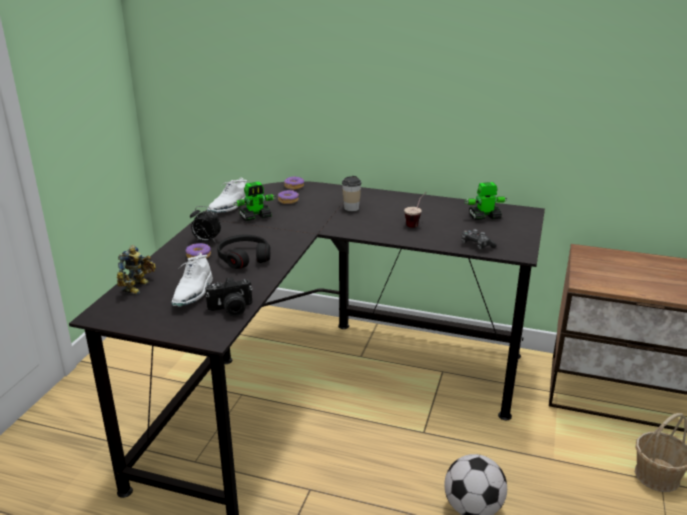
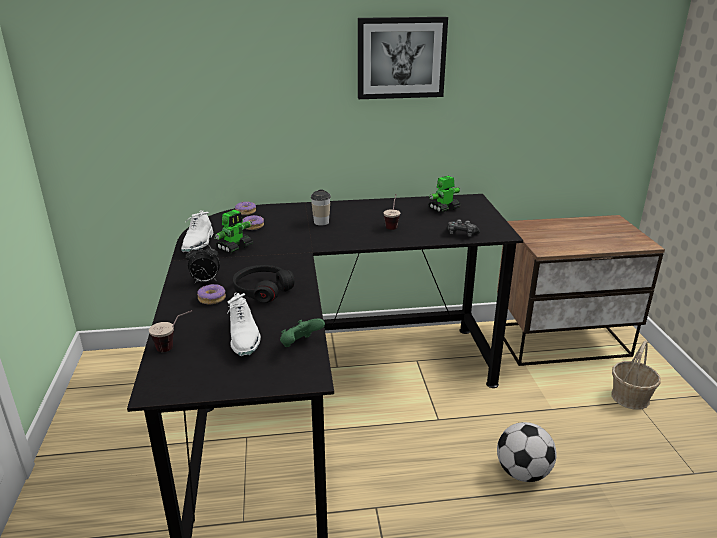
camera: 25 degrees left, 0 degrees up
(138, 287) = (175, 346): toy robot -> cup
(231, 309) = (300, 344): camera -> green game controller
(462, 52) = (401, 58): none -> picture

